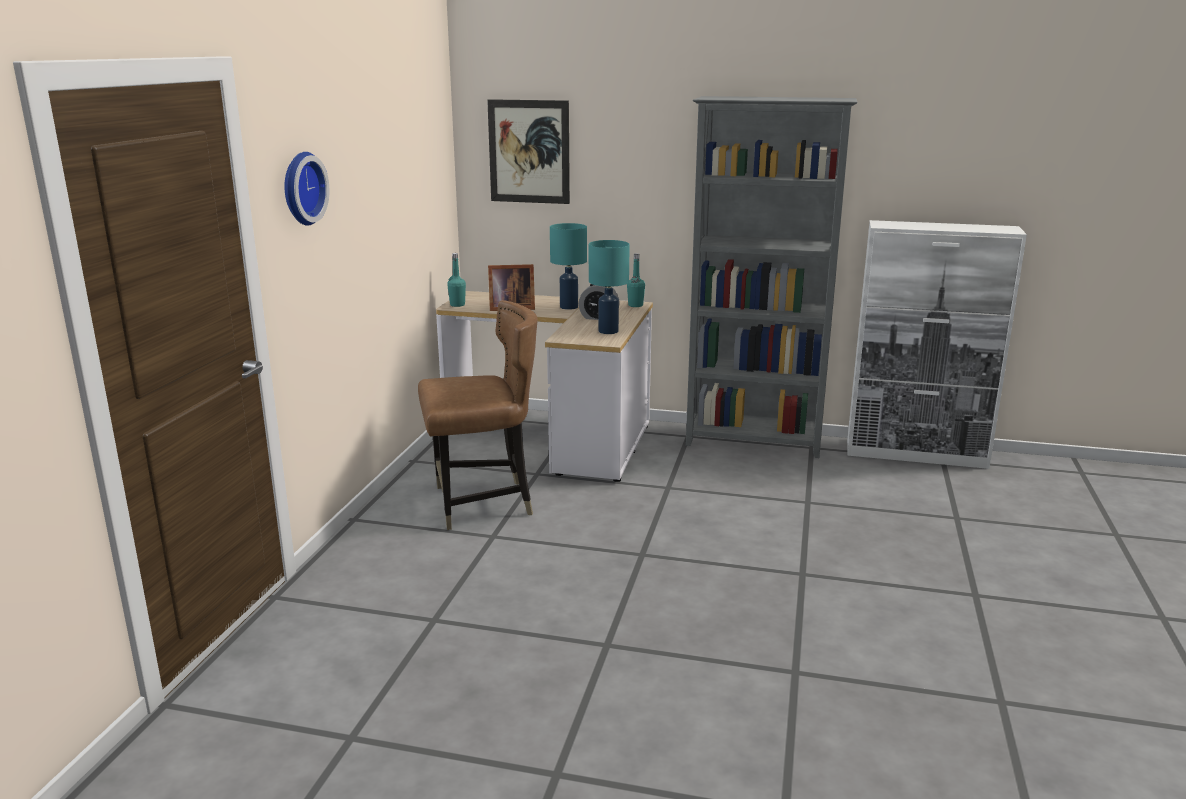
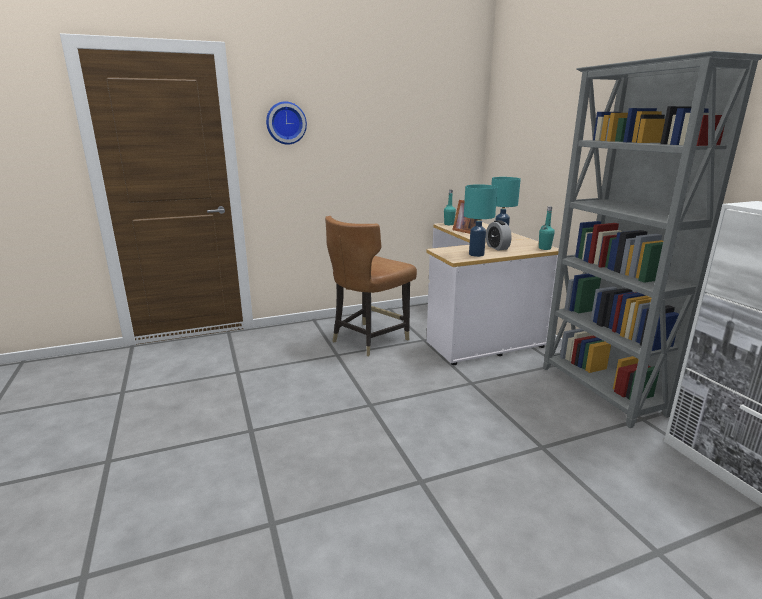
camera: 55 degrees right, 0 degrees up
(482, 503) = (369, 339): brown chair -> brown chair turned 90 degrees clockwise
(529, 152) = (517, 125): picture -> none

